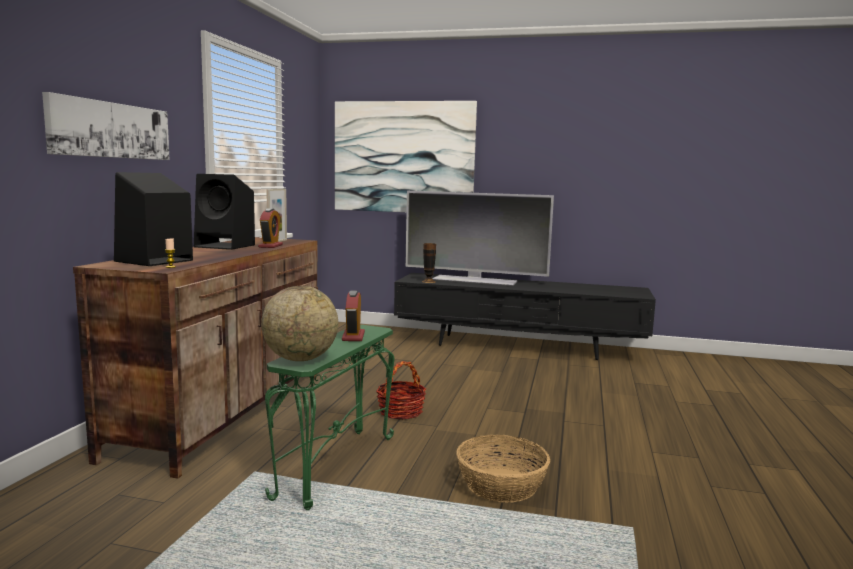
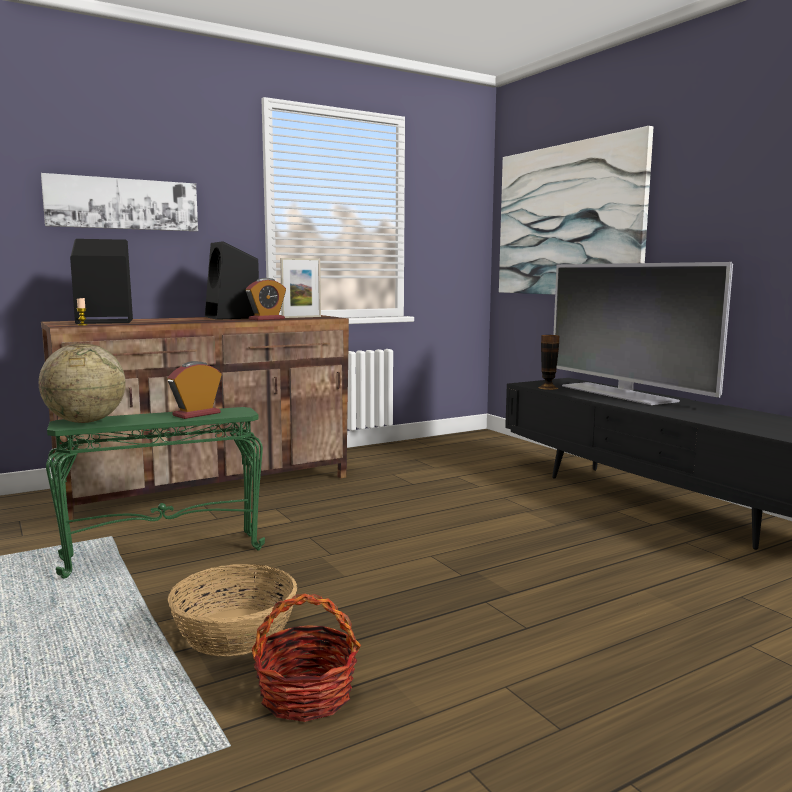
camera: 45 degrees right, 0 degrees up
(400, 412) = (334, 530): basket -> basket (306, 695)

